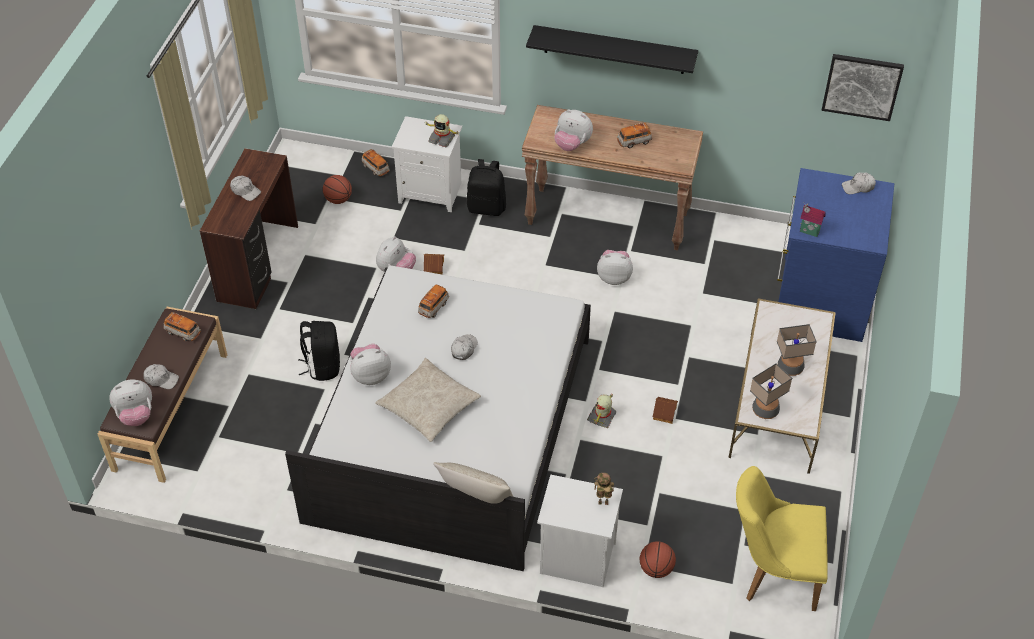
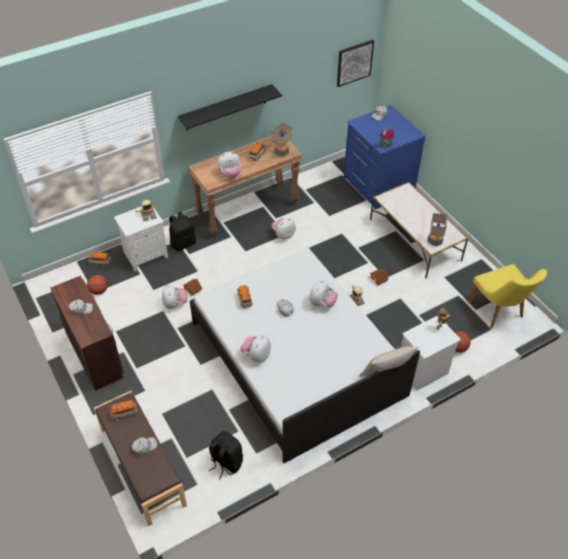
camera: 45 degrees left, 0 degrees up
(136, 415) = (154, 477): plush toy -> plush toy (322, 303)
(322, 366) = (196, 379): black backpack -> black backpack (226, 463)
(429, 406) = (303, 348): beige pillow -> none
(771, 573) = (499, 312): yellow chair -> yellow chair turned 75 degrees counterclockwise
(790, 367) = (421, 216): table lamp -> table lamp (281, 152)

